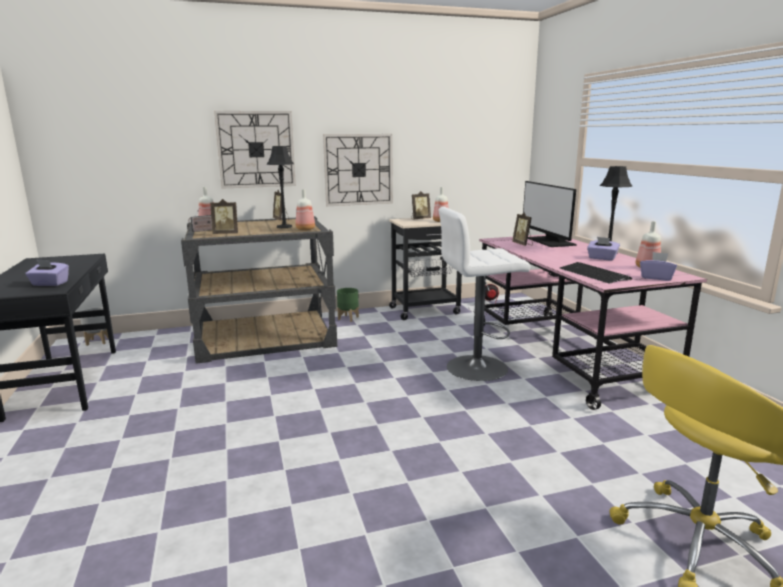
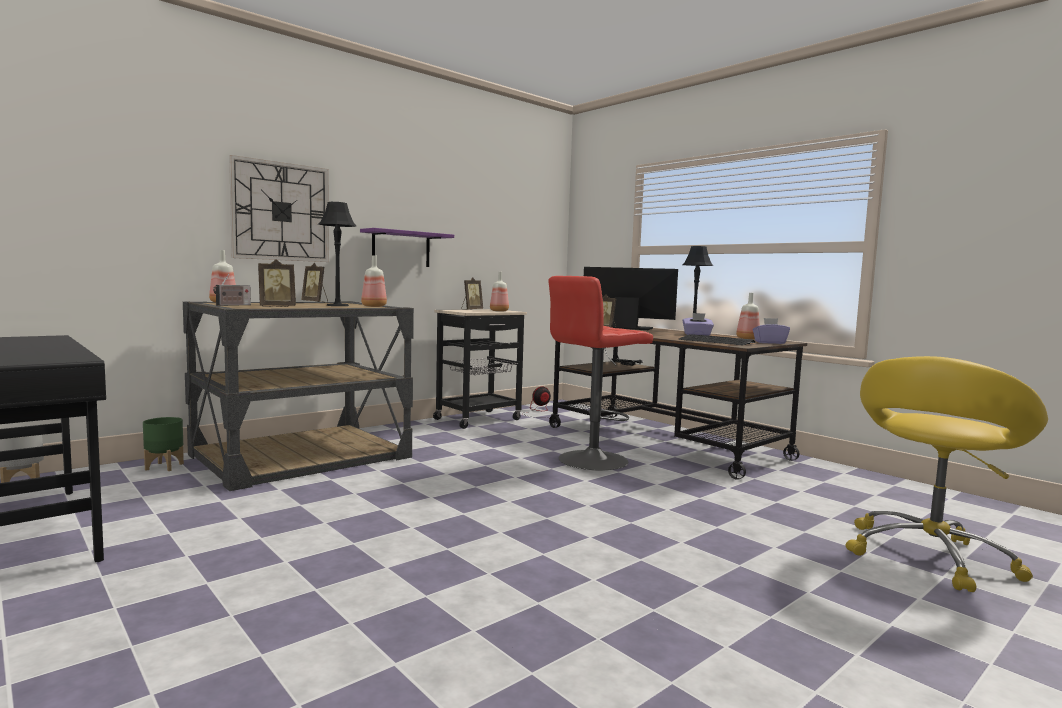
camera: 25 degrees left, 10 degrees down
(49, 284) = (49, 355): purple tissue box -> none
(348, 318) = (394, 431): green planter -> green planter (164, 466)
(358, 169) = (401, 249): wall clock -> purple shelf
(476, 368) = (592, 460): white stool -> red stool
(549, 241) = (625, 327): monitor -> monitor turned 150 degrees clockwise
(565, 354) = (663, 442): pink desk -> brown desk

